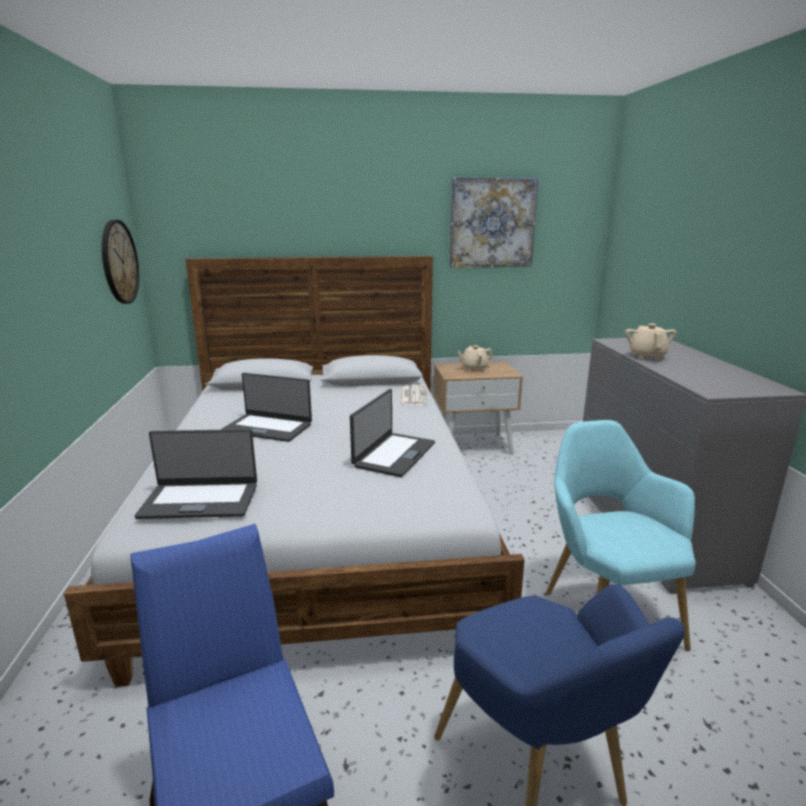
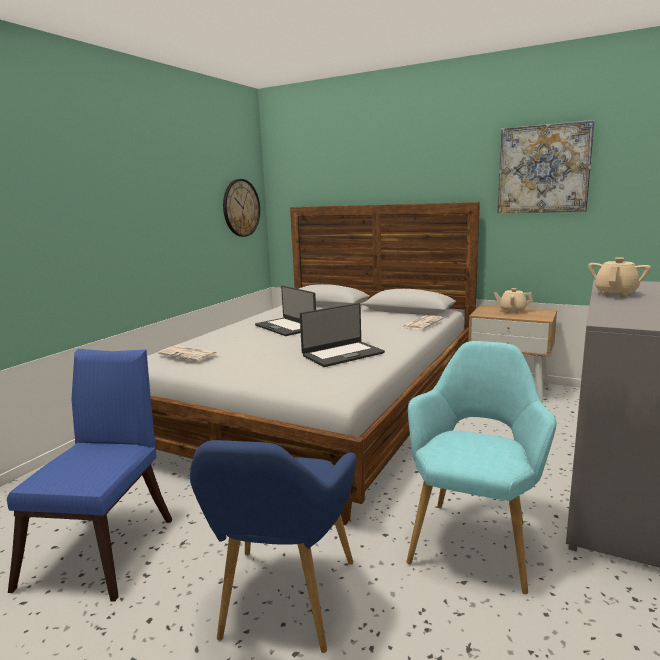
camera: 35 degrees right, 5 degrees down
(200, 500) = (189, 354): laptop -> newspaper

